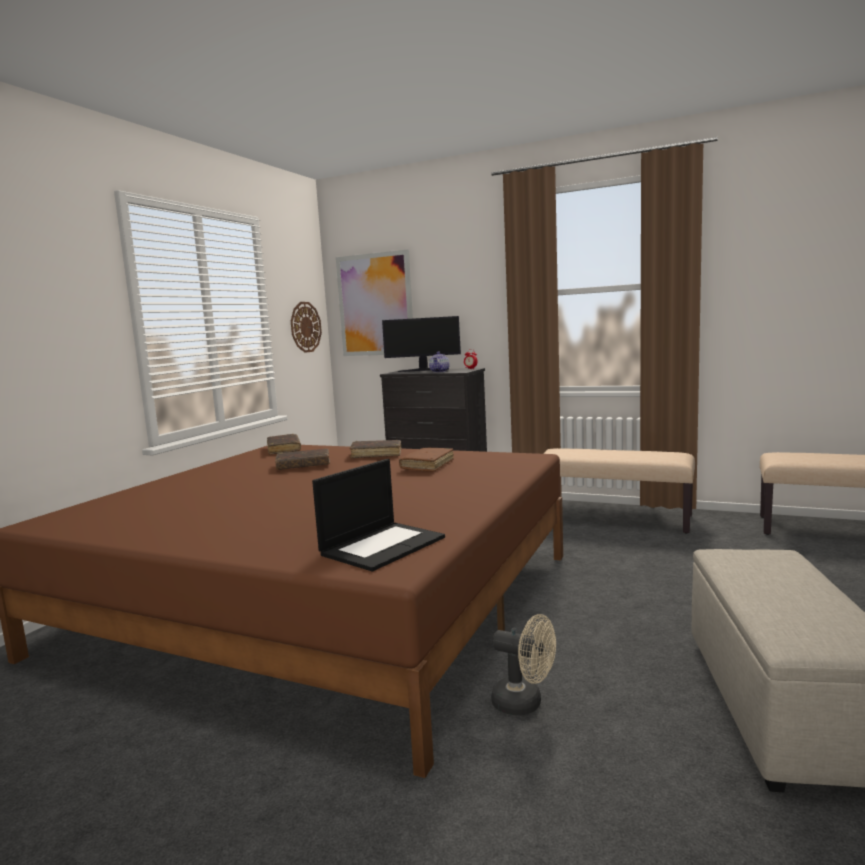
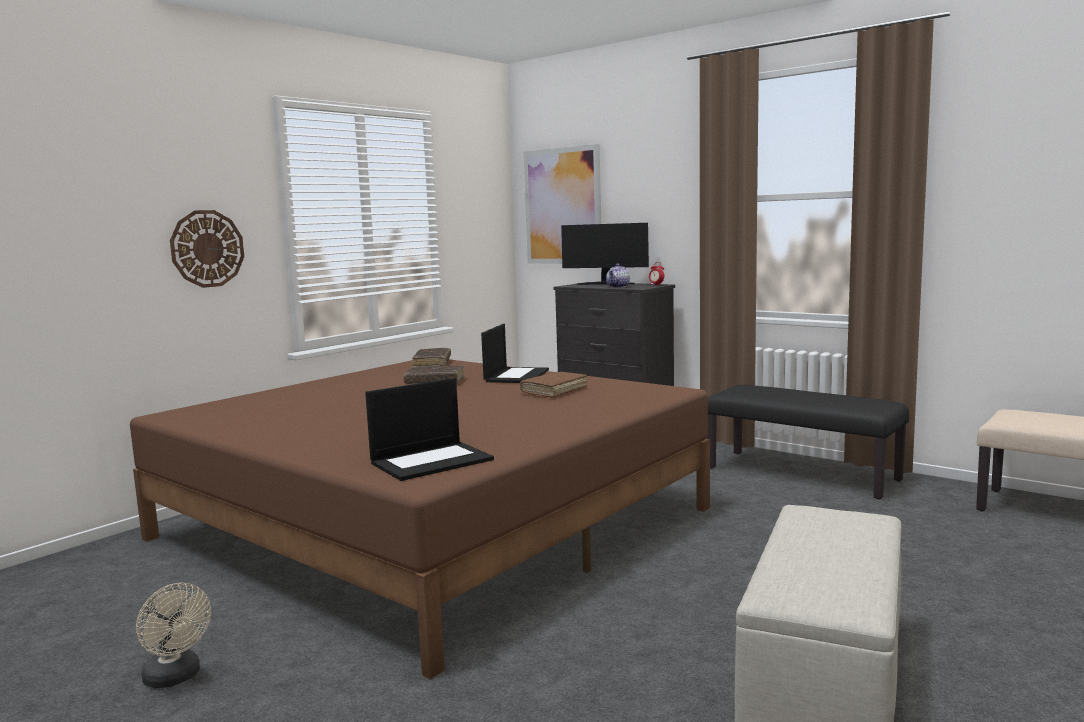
camera: 15 degrees right, 0 degrees up
(305, 327) = (484, 230): wall clock -> wall clock (207, 248)
(376, 454) = (516, 375): brown book -> laptop
(525, 703) = (562, 636): beige fan -> beige fan (176, 678)
(613, 518) = (802, 474): beige bench -> black bench

